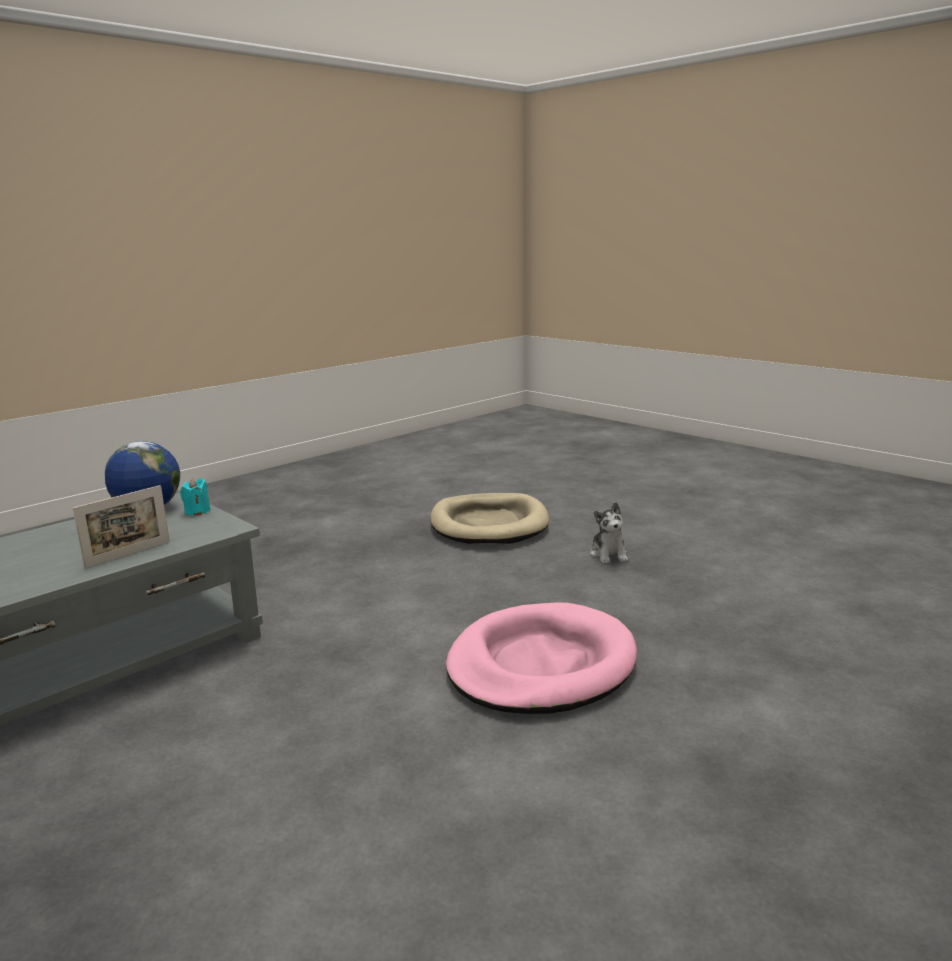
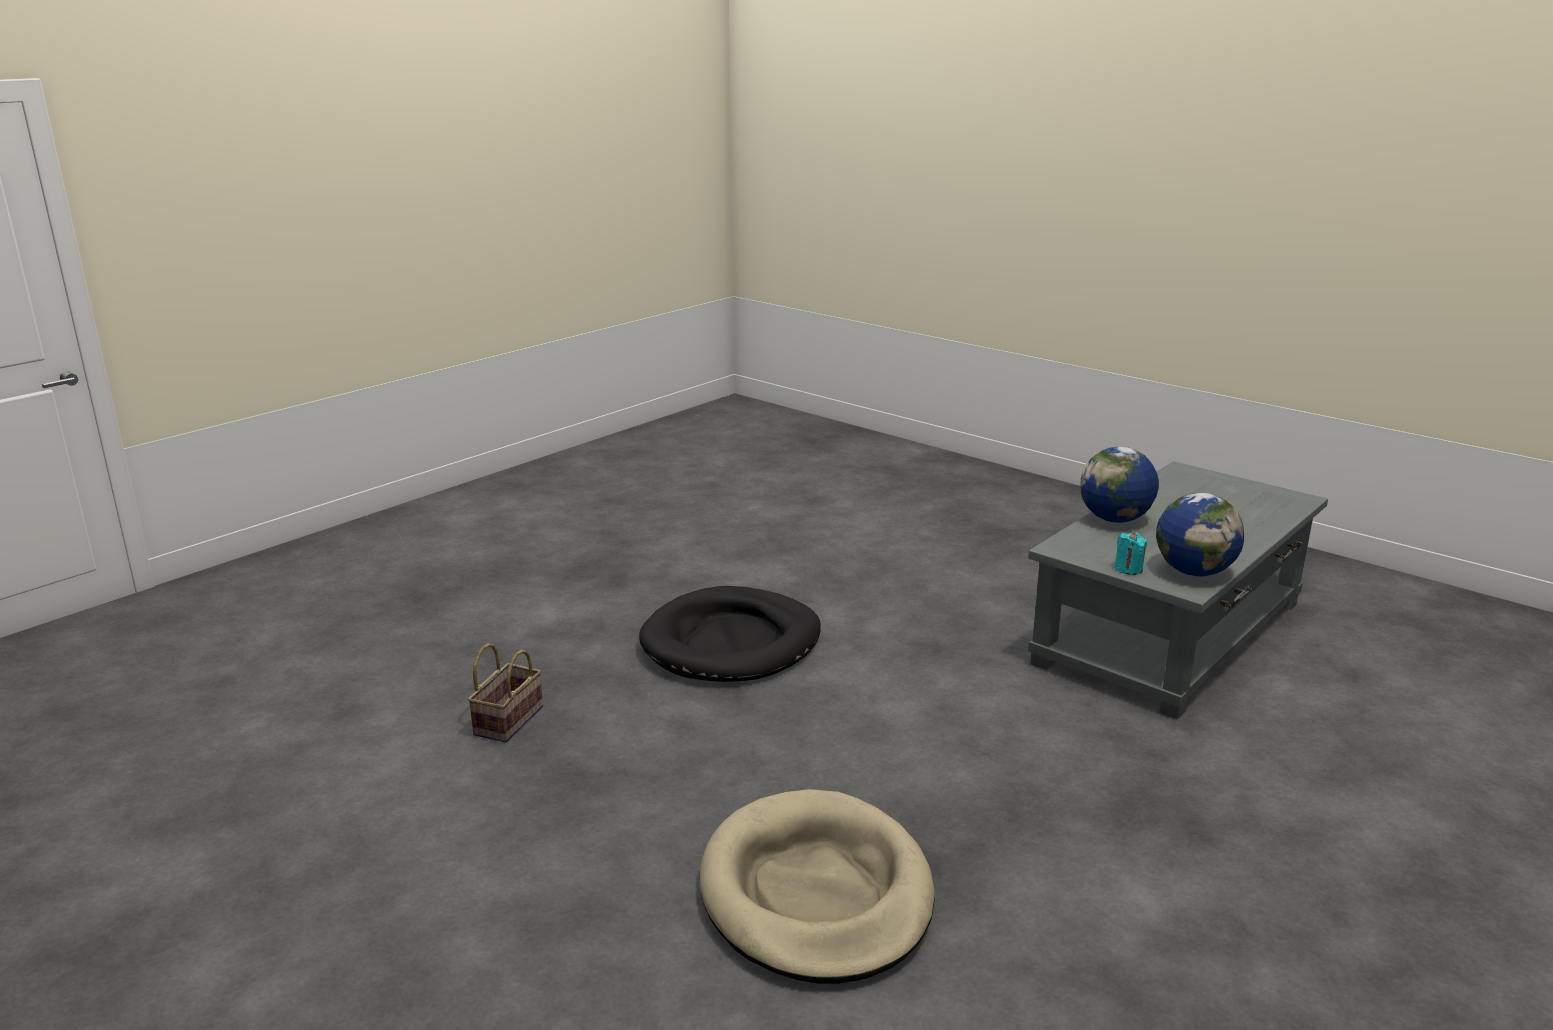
camera: 175 degrees right, 5 degrees up
(128, 554) = (1115, 519): picture frame -> globe
(541, 665) = (732, 642): pink dog bed -> black dog bed
(608, 554) = (613, 806): plush toy -> none
(717, 601) = (508, 719): none -> basket

